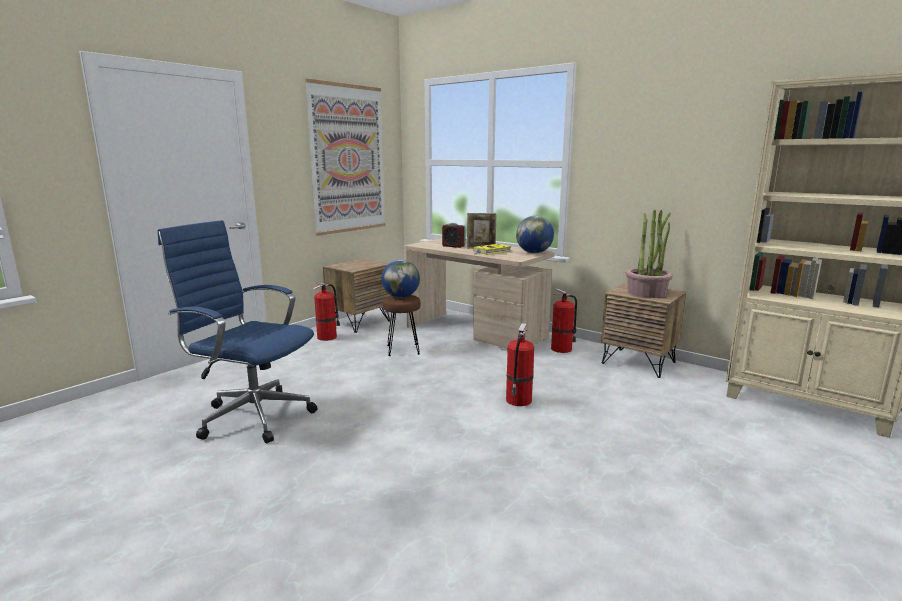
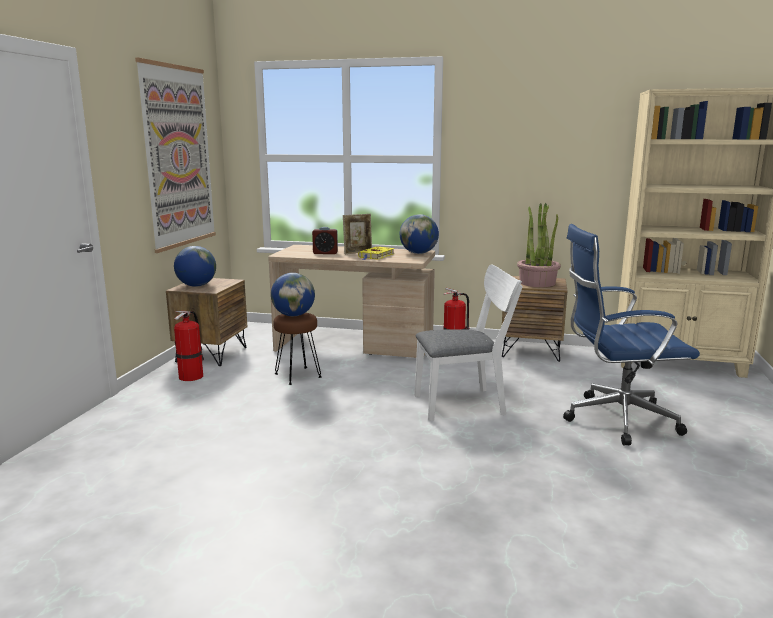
camera: 25 degrees left, 0 degrees up
(252, 416) = (206, 476): blue office chair -> blue office chair (615, 420)
(348, 265) = (196, 286): none -> globe
(518, 401) = (466, 404): fire extinguisher -> white chair

